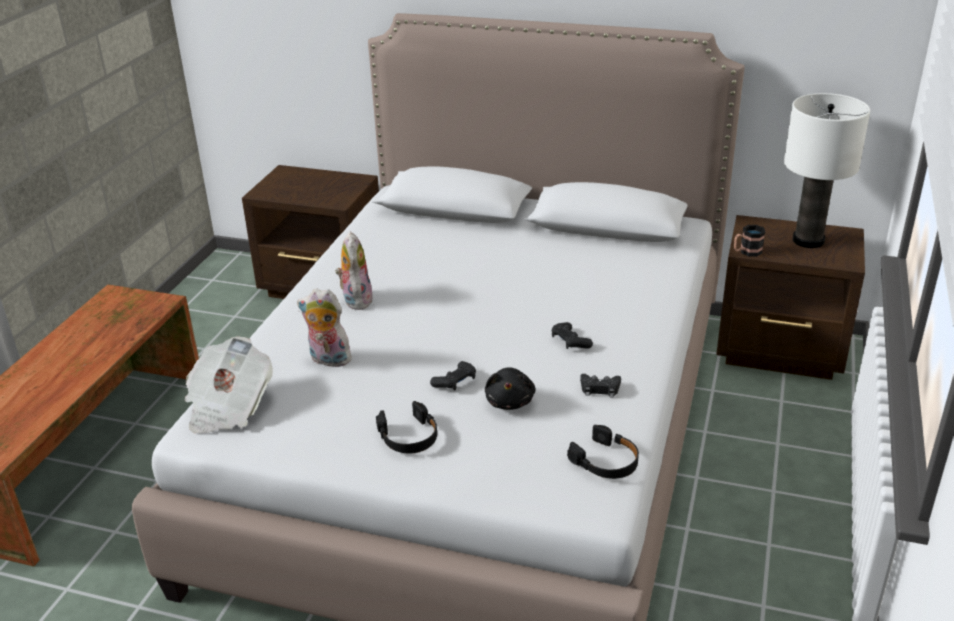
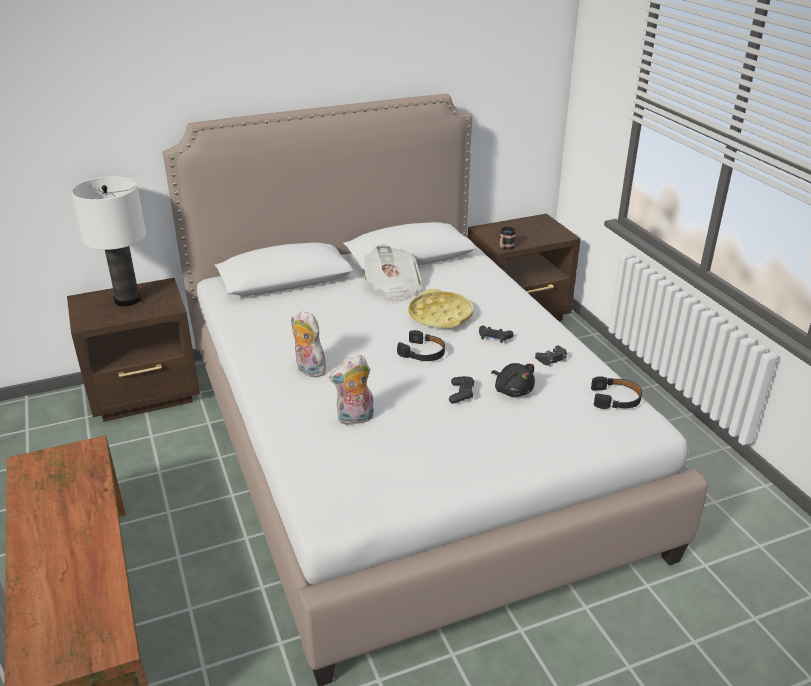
camera: 40 degrees left, 0 degrees up
(228, 407) = (327, 486): newspaper -> newspaper (393, 288)
(409, 437) = (485, 442): black headphones -> black headphones (423, 353)
(549, 297) = (440, 315): none -> yellow tray
(808, 241) = (528, 229): white table lamp -> white table lamp (128, 300)

